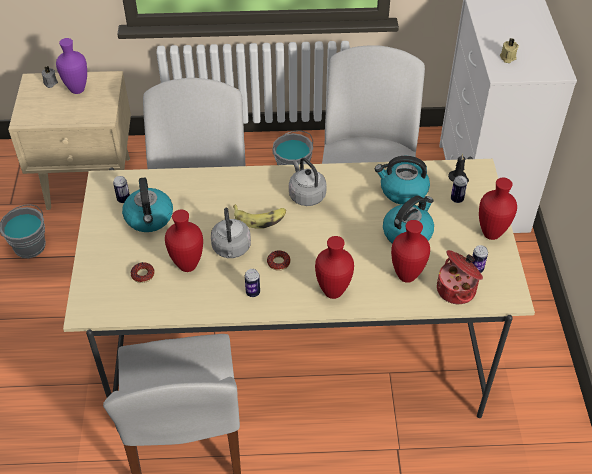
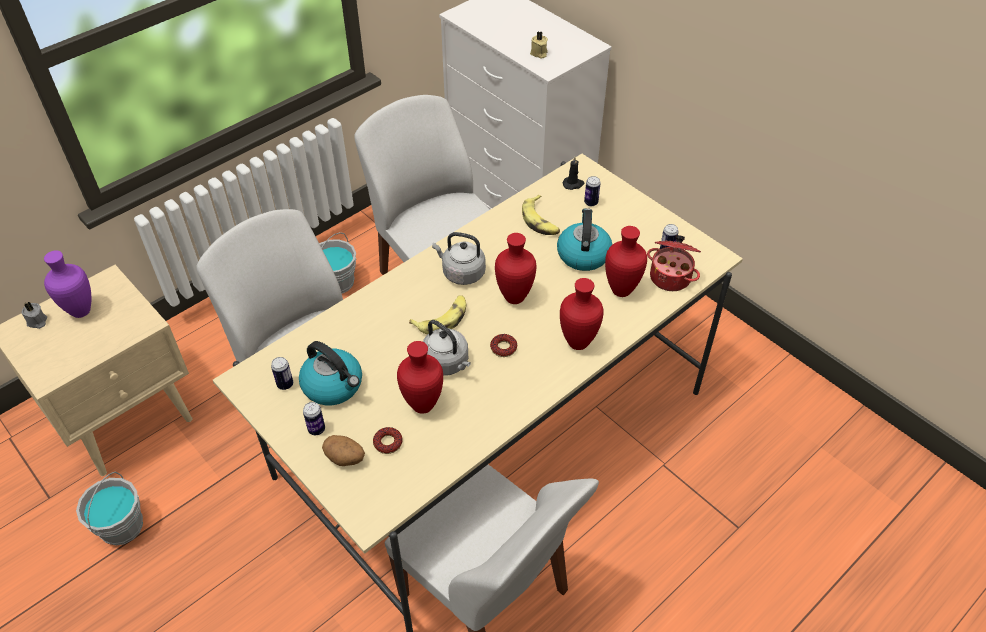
camera: 40 degrees left, 0 degrees up
(110, 267) = (345, 458): none -> potato
(253, 292) = (510, 389): can -> can (316, 429)
(402, 191) = (540, 221): kettle -> banana
(492, 234) = (648, 215): red vase -> red vase (516, 297)

